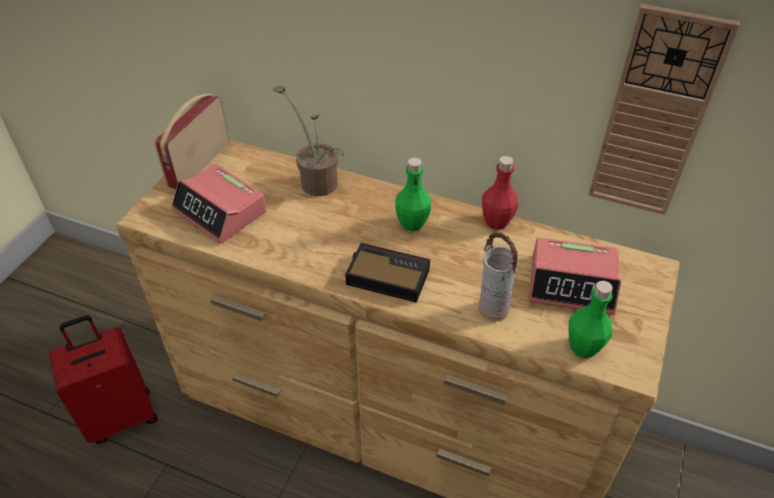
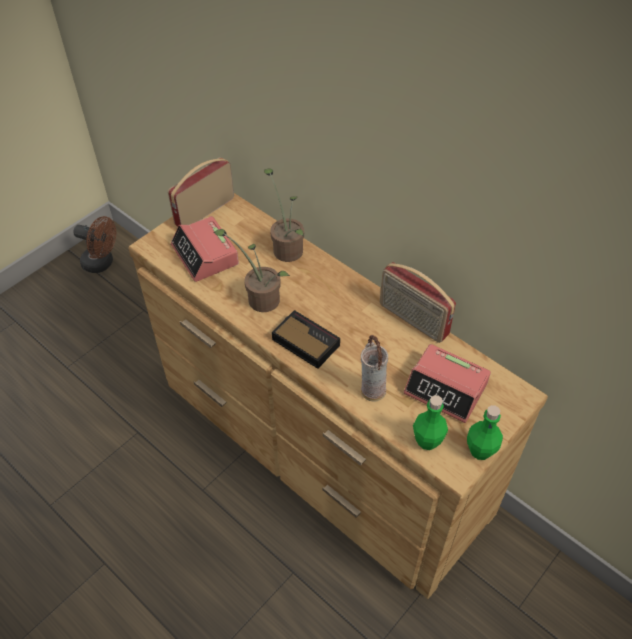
camera: 20 degrees right, 5 degrees up
(56, 282) = (102, 263): none -> brown fan
(121, 416) = (117, 385): red suitcase -> none
(309, 241) = (260, 297): none -> potted plant
(412, 223) = (345, 303): green bottle -> green bottle (480, 450)
(496, 222) = (412, 320): red bottle -> radio
(654, 117) = (532, 276): wall clock -> none

